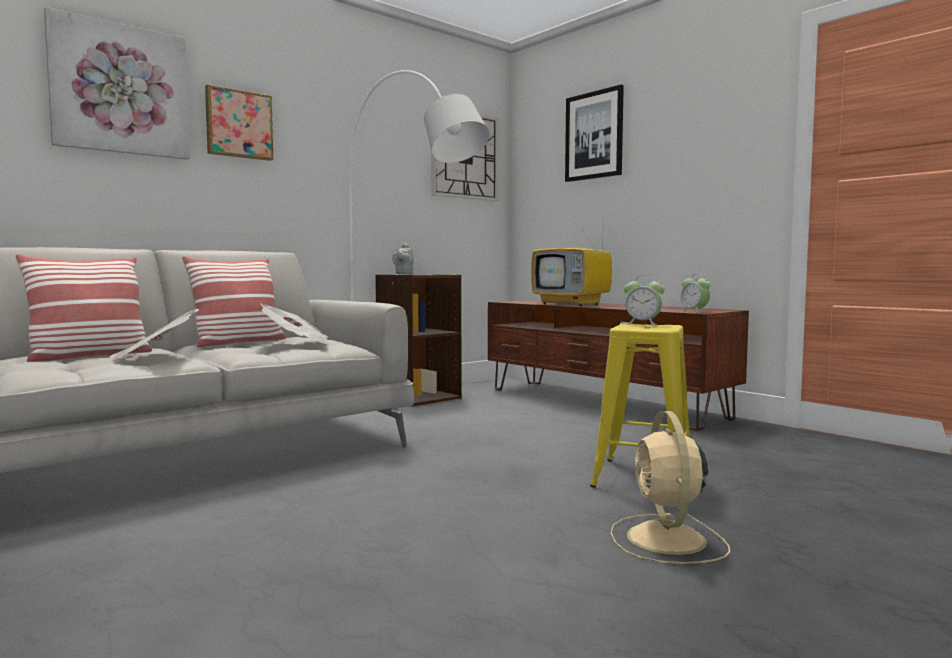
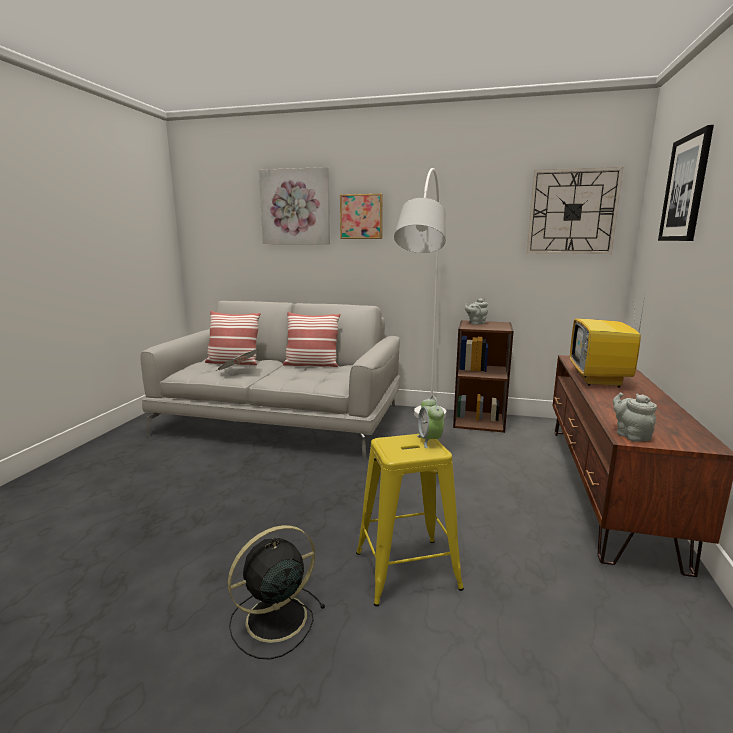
camera: 55 degrees right, 10 degrees up
(297, 343) = (316, 375): newspaper -> none
(667, 540) = (273, 619): beige fan -> black fan
(694, 311) = (630, 435): alarm clock -> grey teapot

